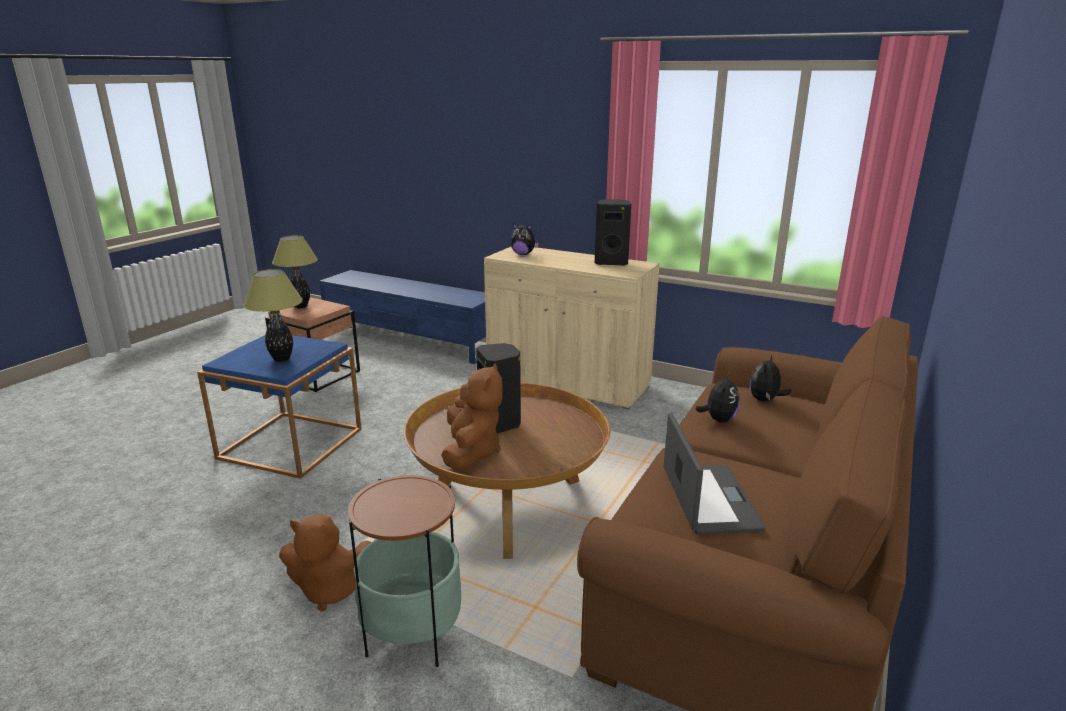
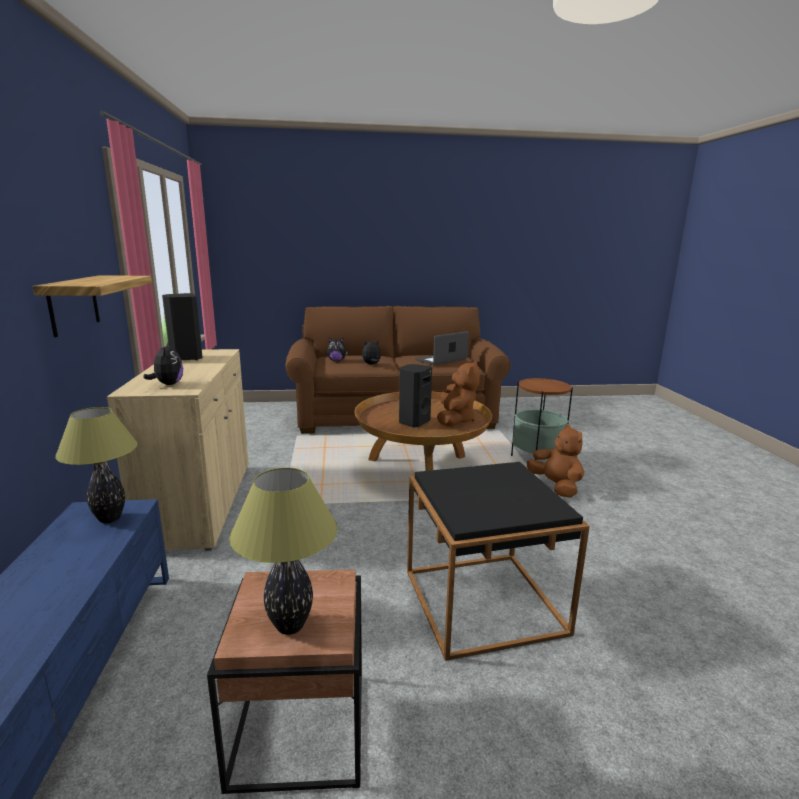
camera: 125 degrees left, 5 degrees down
(281, 359) = (497, 482): table lamp -> table lamp (110, 519)
(291, 443) = (483, 601): blue side table -> black side table
(471, 452) = (455, 420): brown plush toy -> brown plush toy turned 135 degrees clockwise
(550, 184) = (73, 304): none -> shelf

